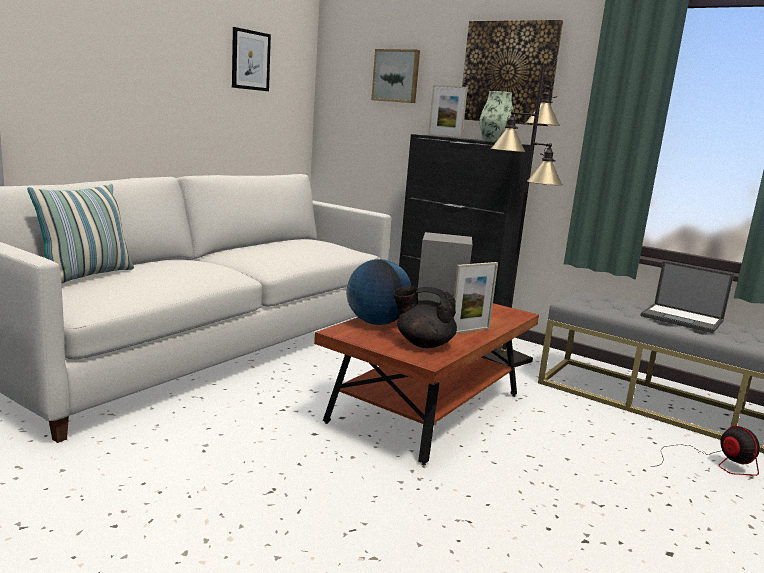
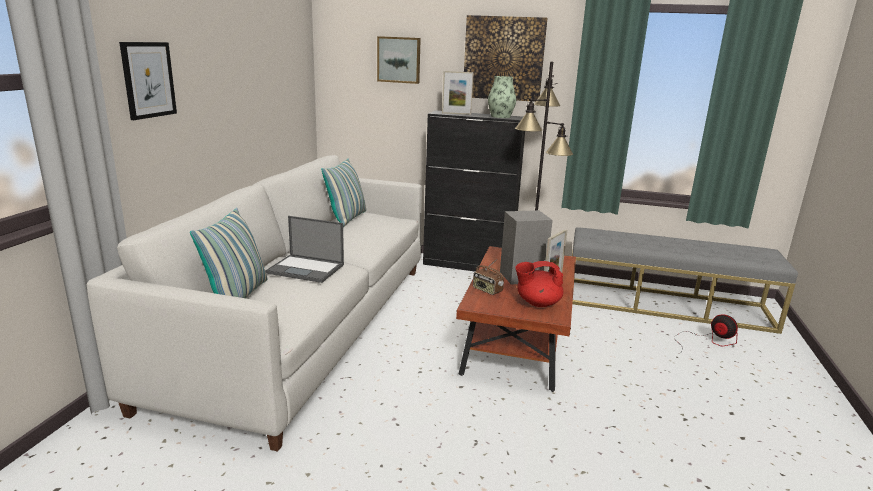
camera: 20 degrees left, 5 degrees up
(250, 60) = (272, 55): picture -> picture (148, 80)
(293, 241) = (347, 219): none -> pillow
(376, 323) = (487, 290): globe -> radio
(423, 344) = (537, 303): black teapot -> red teapot
(683, 319) = (662, 242): laptop -> laptop (306, 269)

